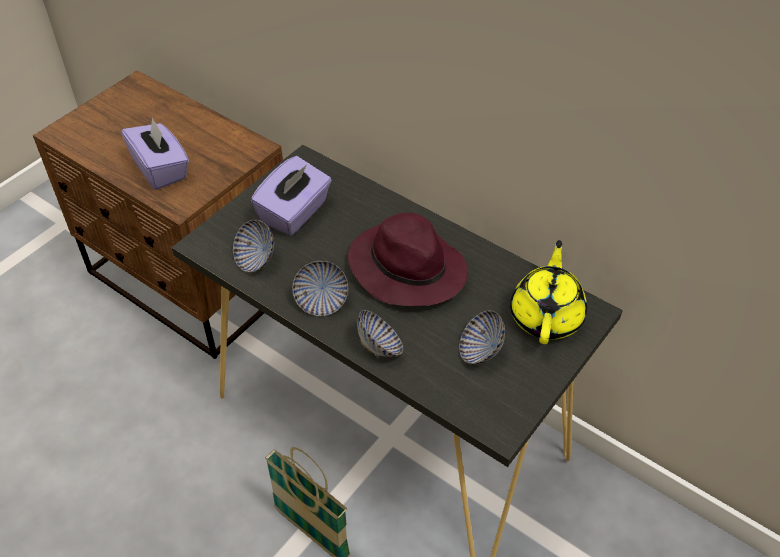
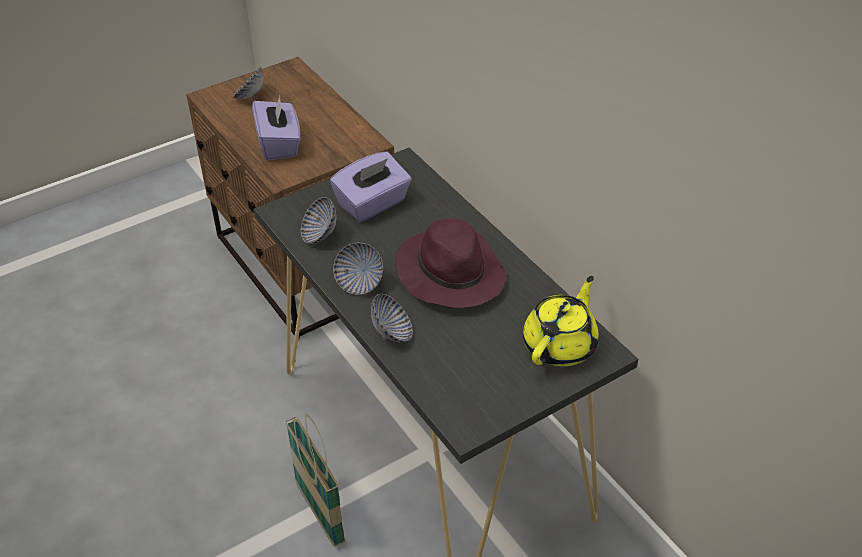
camera: 20 degrees right, 5 degrees down
(480, 351) = (481, 359): bowl -> bowl (250, 96)

